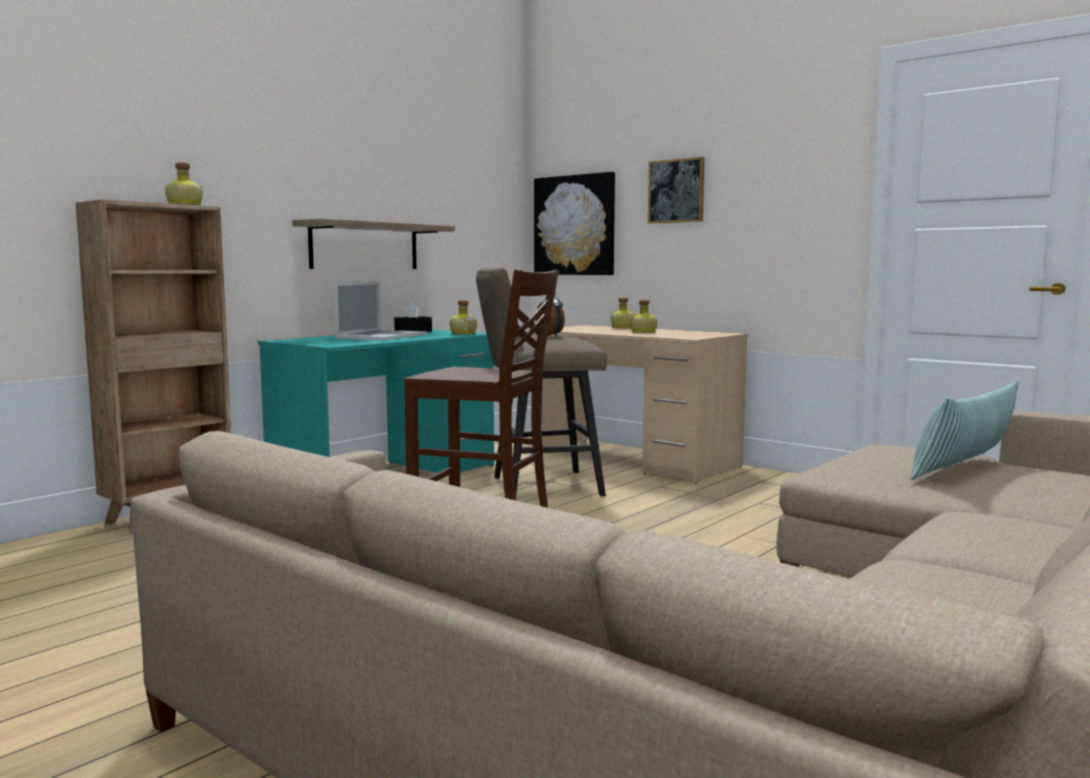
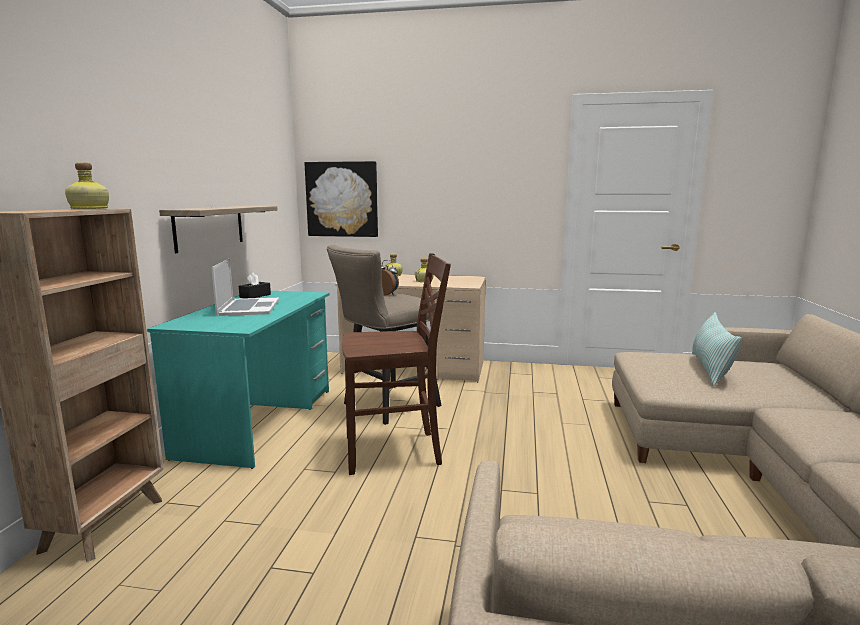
camera: 30 degrees left, 5 degrees up
(463, 333) = (305, 295): bottle -> none
(676, 191) = (427, 178): picture -> none

